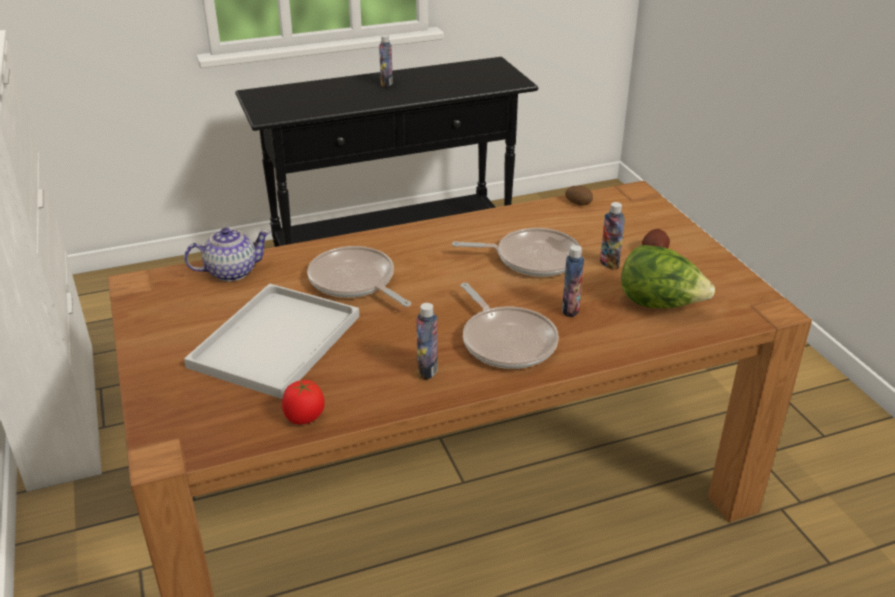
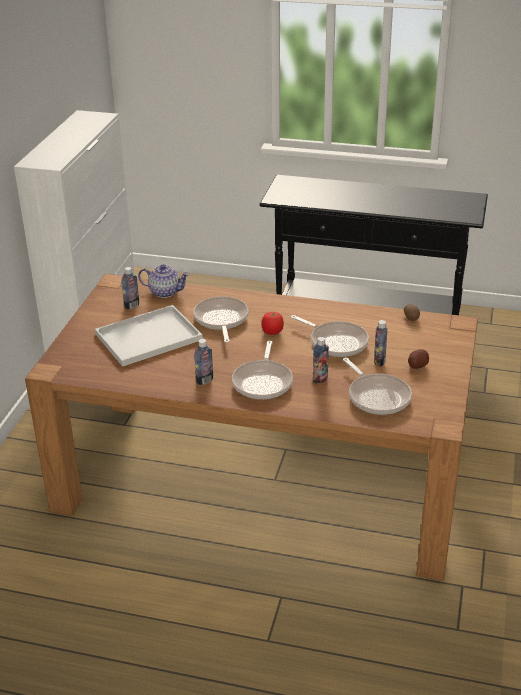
camera: 35 degrees right, 0 degrees up
(304, 417) = (123, 379): tomato -> tomato (272, 332)
(386, 83) = (376, 194): bottle -> bottle (131, 306)
(660, 304) = (377, 396): lettuce -> frying pan

